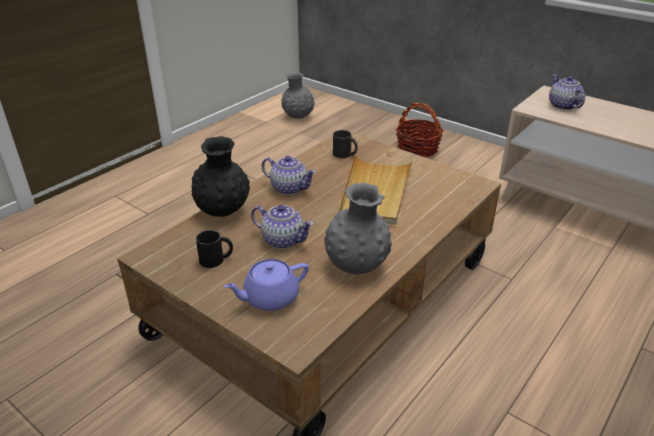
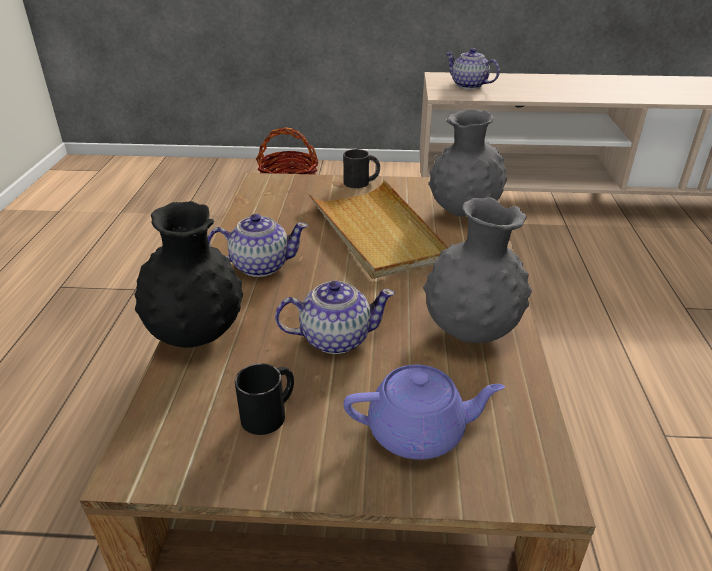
camera: 35 degrees left, 0 degrees up
(269, 298) = (419, 432): purple teapot -> purple teapot turned 120 degrees counterclockwise
(298, 117) = (101, 193): grey vase -> grey vase (463, 213)
(345, 154) = (285, 200): black mug -> black mug (361, 182)

